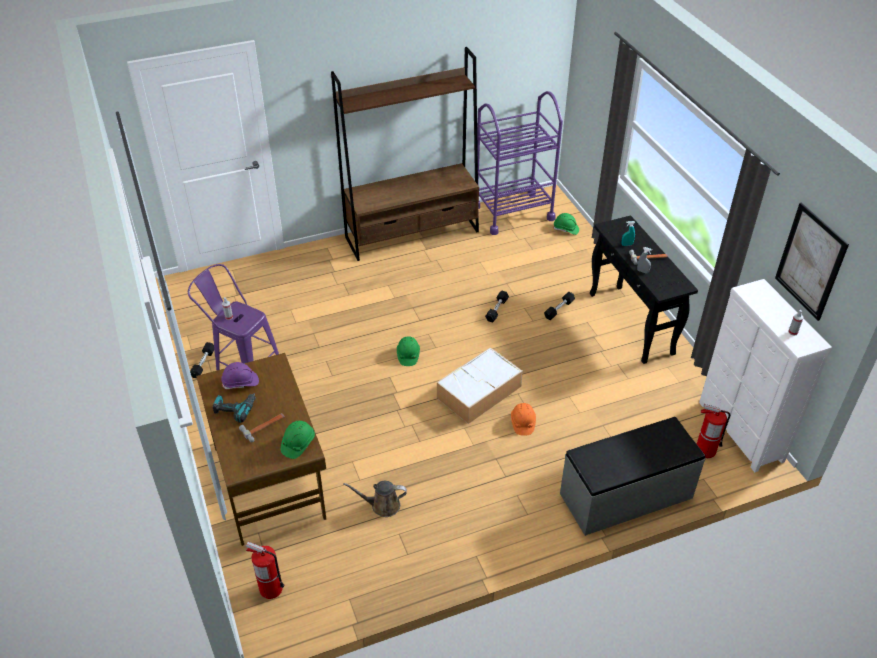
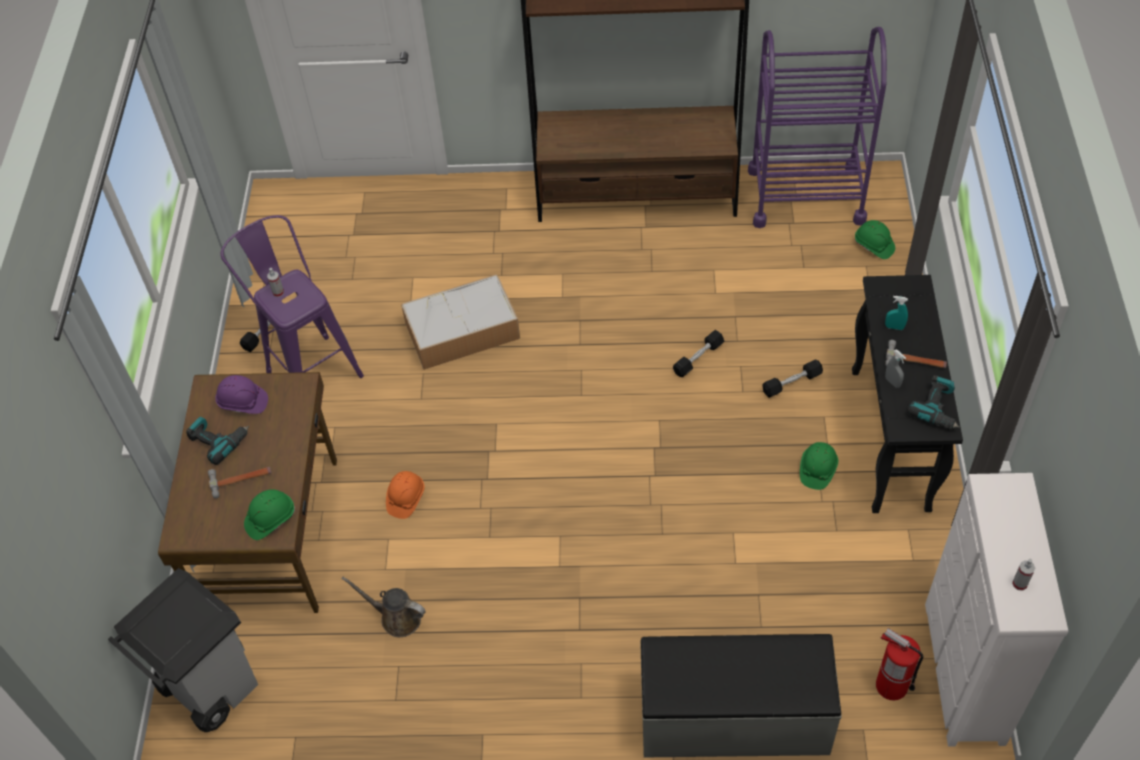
camera: 25 degrees right, 10 degrees up
(270, 588) = (208, 687): fire extinguisher -> grey trash can
(408, 355) = (537, 397): green hard hat -> green hard hat (817, 470)
(478, 393) = (606, 486): storage box -> storage box (461, 331)
(522, 423) = (644, 554): orange hard hat -> orange hard hat (405, 498)
(675, 278) = (937, 408): none -> power drill
(810, 262) = (1076, 487): picture -> none

